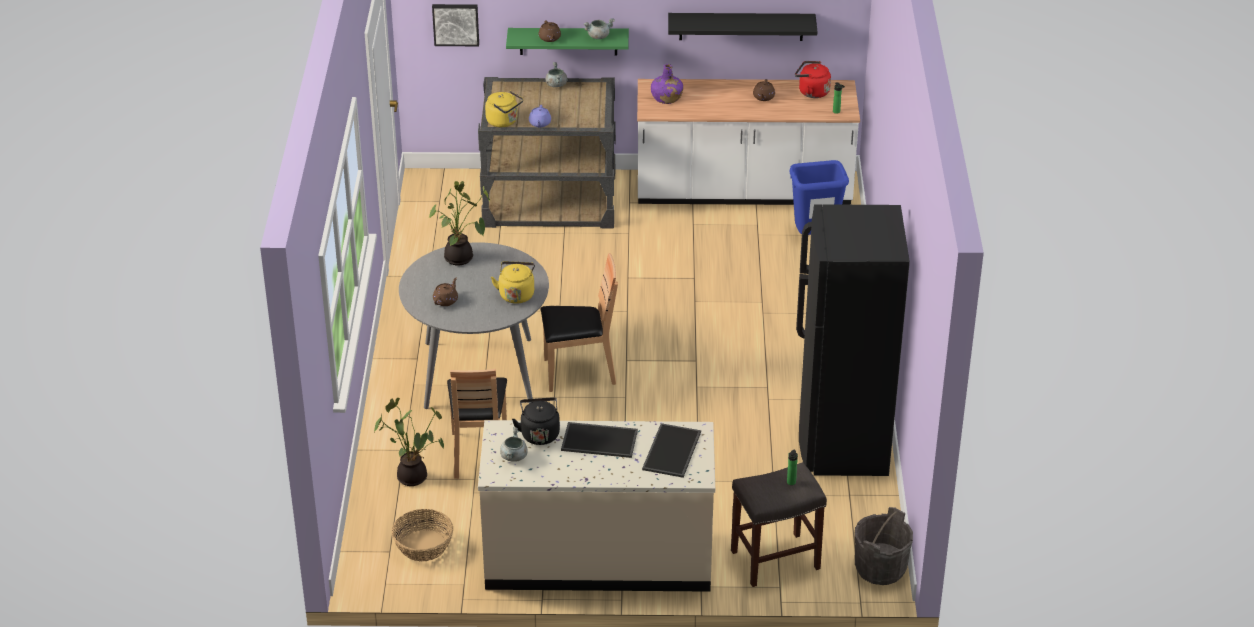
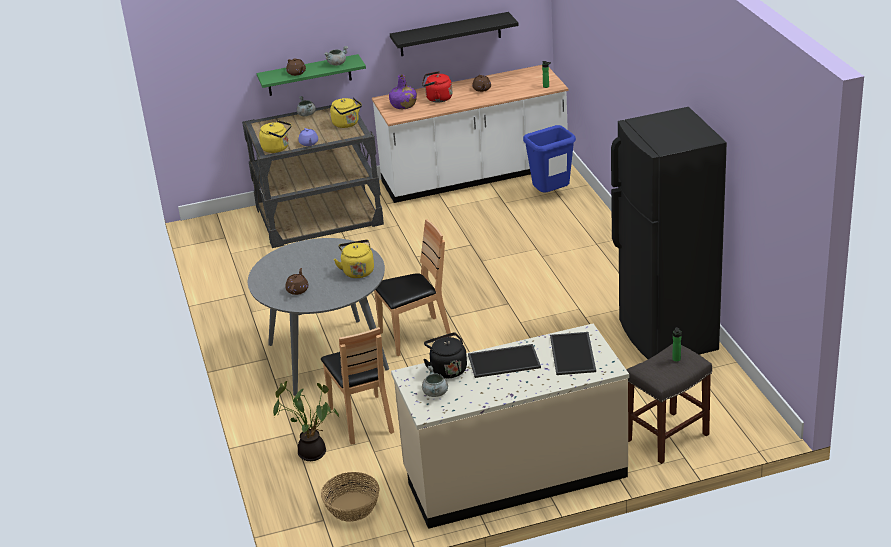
camera: 15 degrees left, 5 degrees down
(456, 24) = (211, 78): picture -> none
(461, 259) = (293, 256): potted plant -> none
(592, 108) = (347, 124): none -> yellow kettle
(811, 92) = (517, 78): red kettle -> red kettle (437, 98)
(880, 568) = (758, 421): grey bucket -> none

